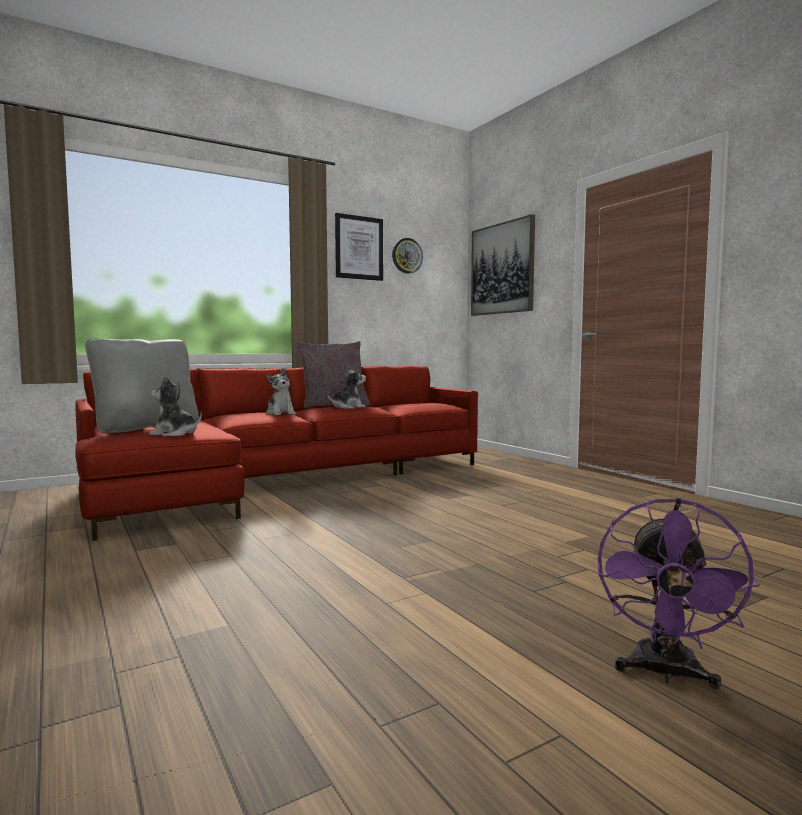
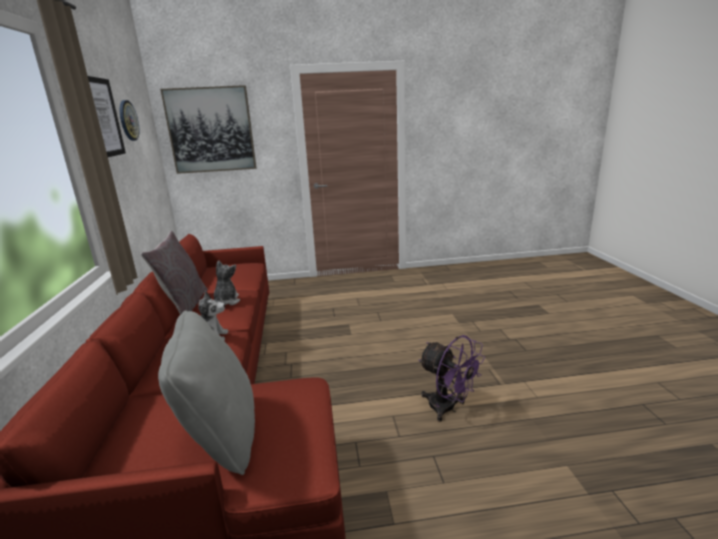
camera: 65 degrees left, 15 degrees up
(175, 434) = (299, 412): plush toy -> none
(665, 673) = (607, 347): purple fan -> purple fan (448, 408)

